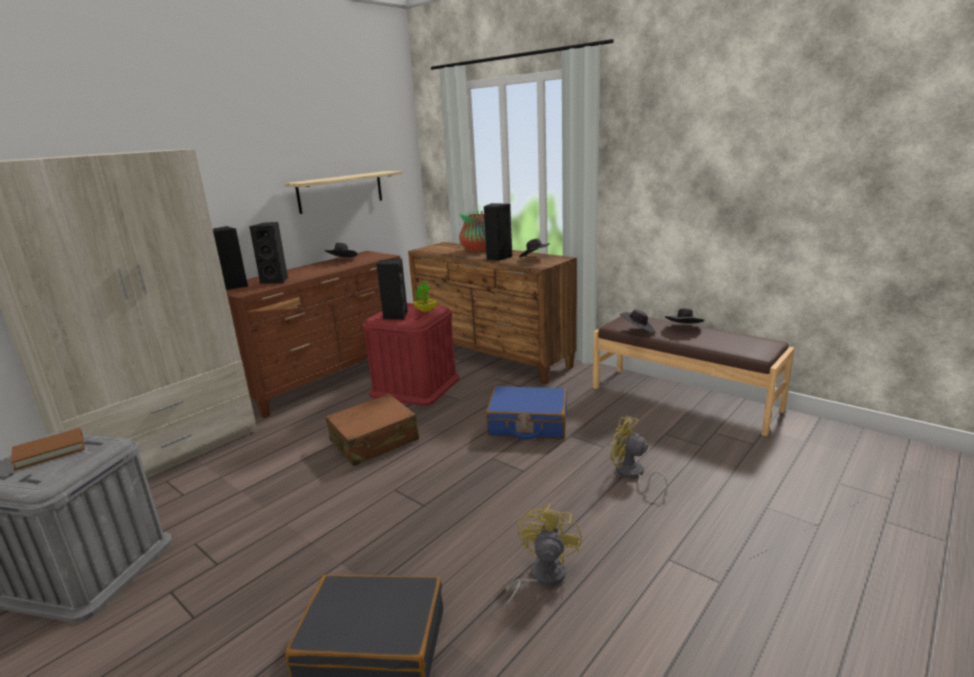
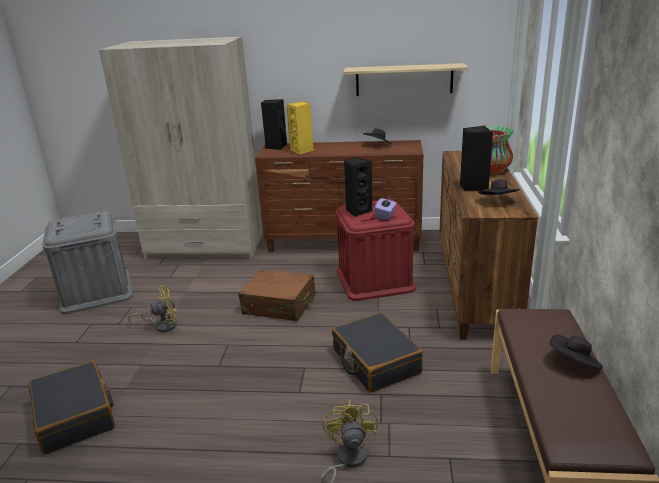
camera: 55 degrees right, 5 degrees up
(50, 451) = (85, 221): brown book -> none
(276, 281) = (302, 150): black speaker -> yellow speaker
(425, 310) = (385, 216): potted plant -> purple tissue box
(528, 424) = (375, 362): blue suitcase -> black suitcase
(541, 577) = (170, 460): yellow fan -> yellow fan (162, 325)
(638, 331) = (520, 334): black hat -> none

